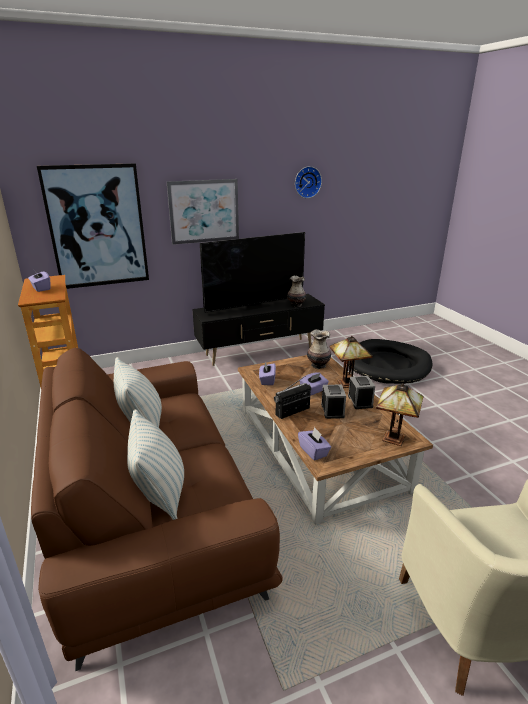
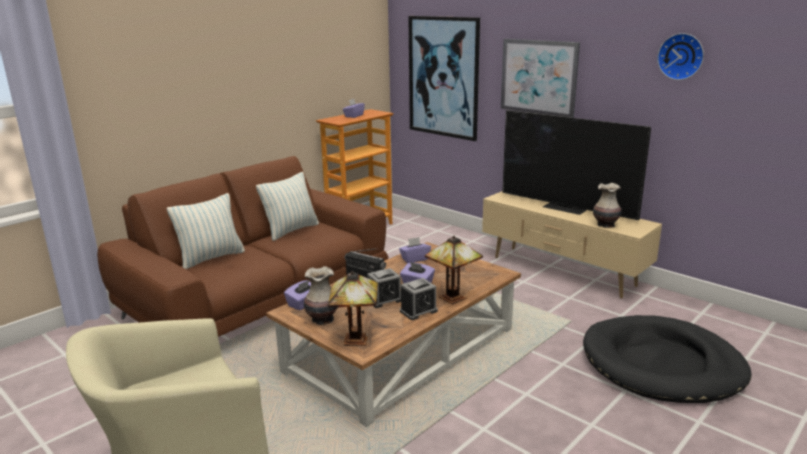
camera: 65 degrees right, 5 degrees down
(260, 352) = (562, 272): black tv stand -> beige tv stand
(318, 365) = (478, 276): vase -> vase (322, 320)

